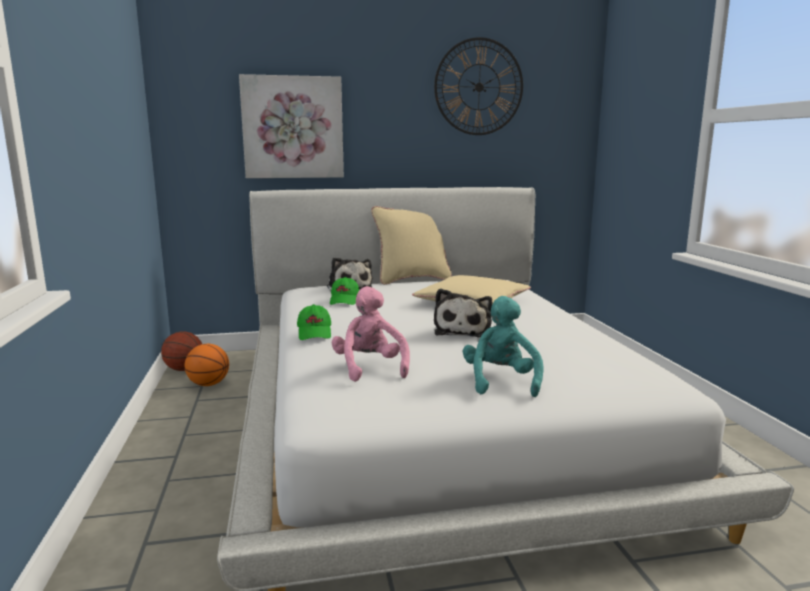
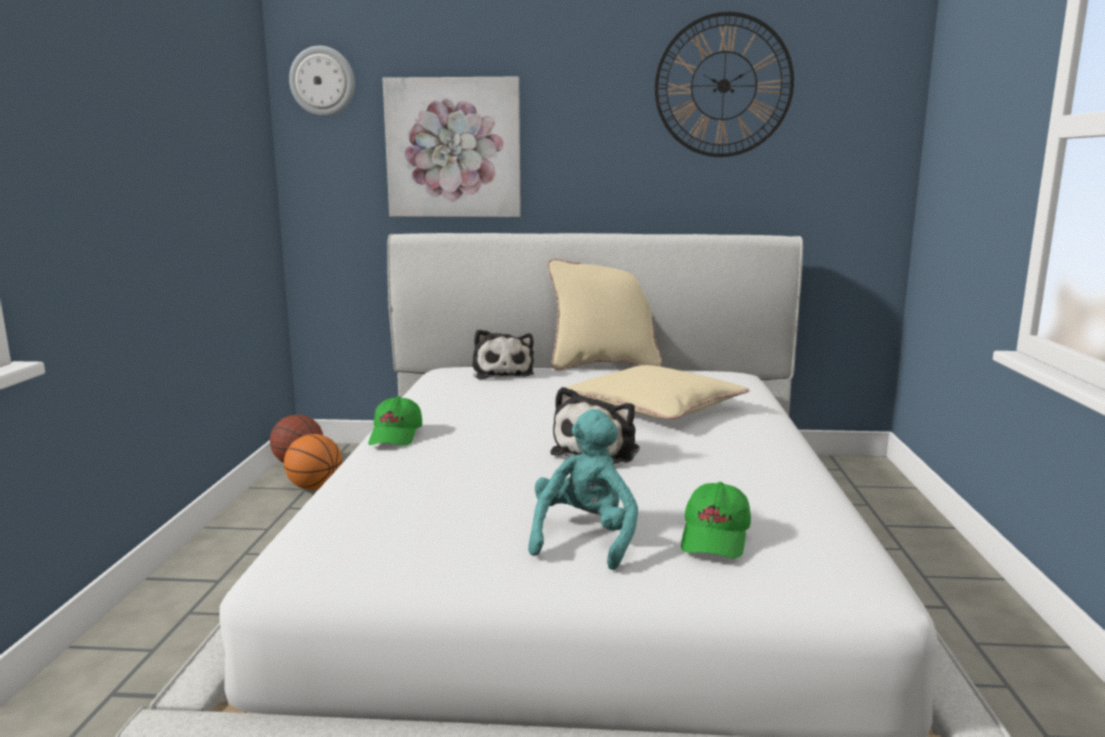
camera: 15 degrees right, 0 degrees up
(189, 75) = (322, 81): none -> wall clock
(344, 300) = (478, 391): green cap -> green cap (716, 538)
(370, 368) = (418, 496): pink plush toy -> none

